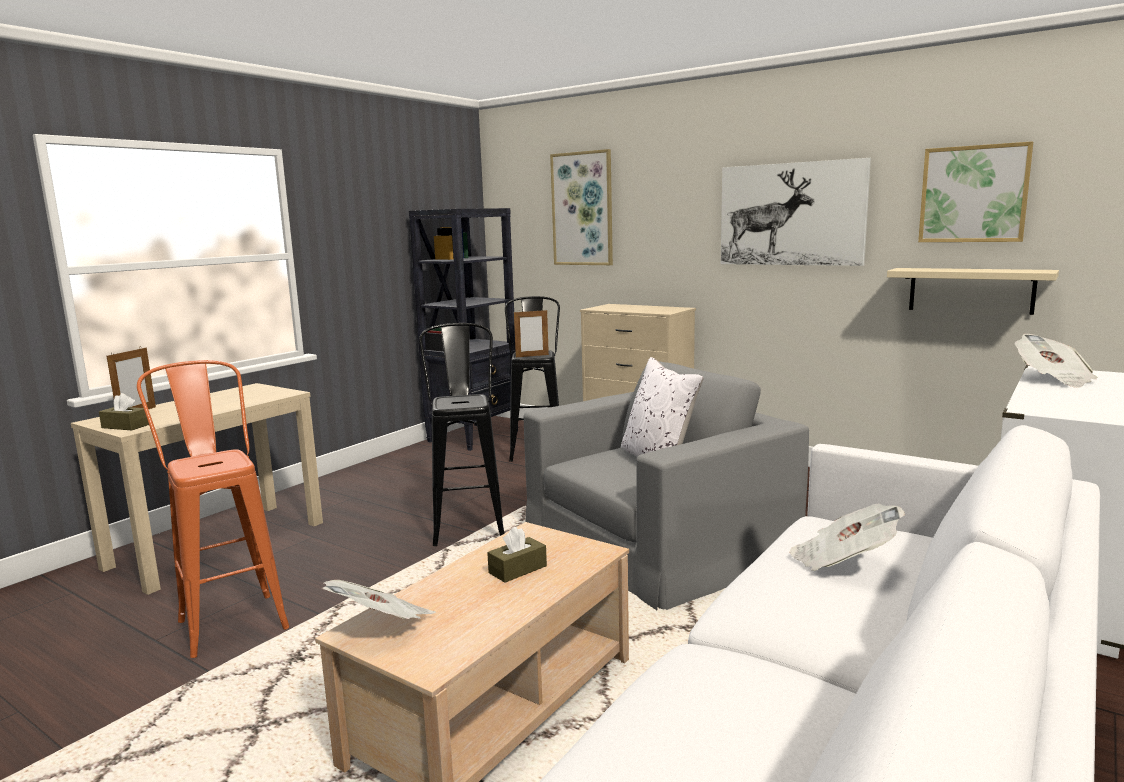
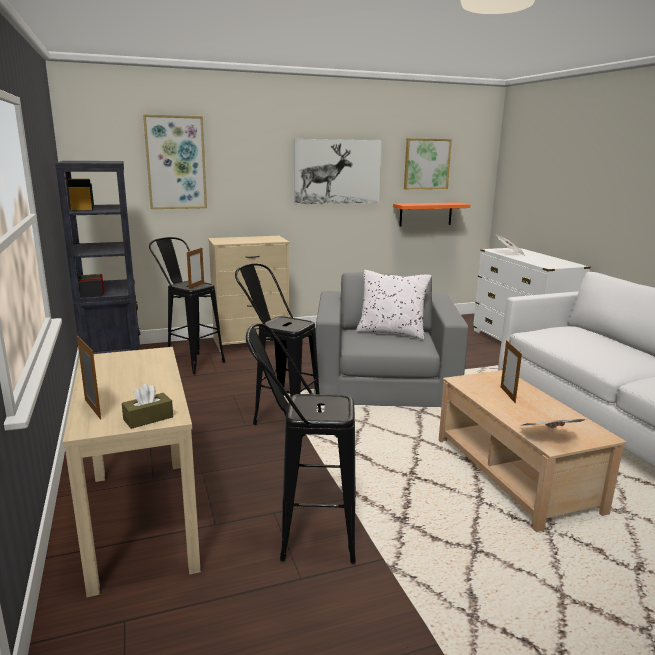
camera: 55 degrees left, 5 degrees up
(229, 617) = (303, 536): orange stool -> black stool
(517, 569) = (507, 394): brown tissue box -> picture frame
(842, 561) = (589, 340): newspaper -> none
(971, 290) = (425, 214): beige shelf -> orange shelf

